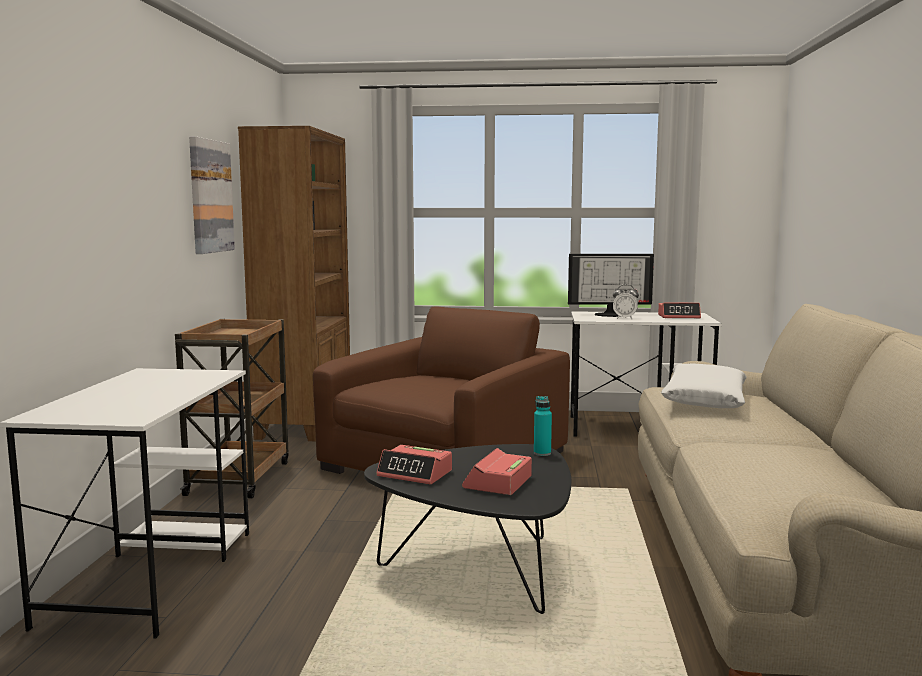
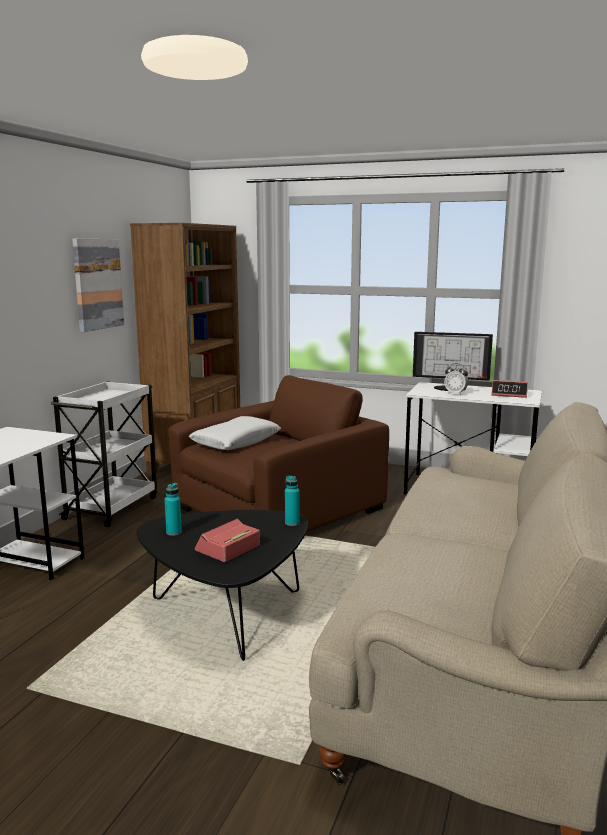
camera: 15 degrees right, 5 degrees up
(239, 477) = (112, 507): brown cart -> white cart
(415, 474) = (174, 532): alarm clock -> turquoise bottle
(704, 399) = (455, 486): white pillow -> white pillow (236, 442)

